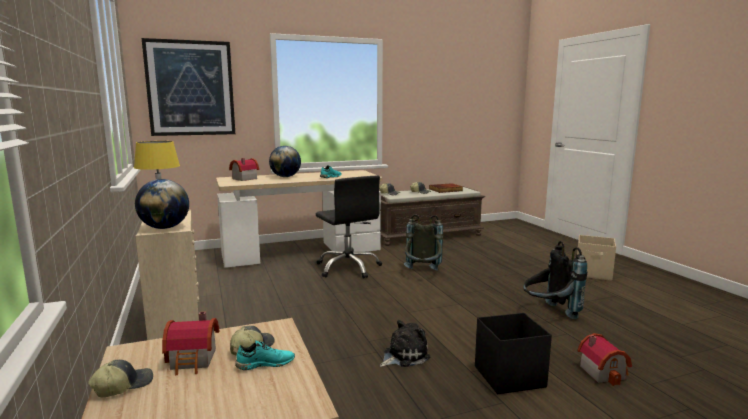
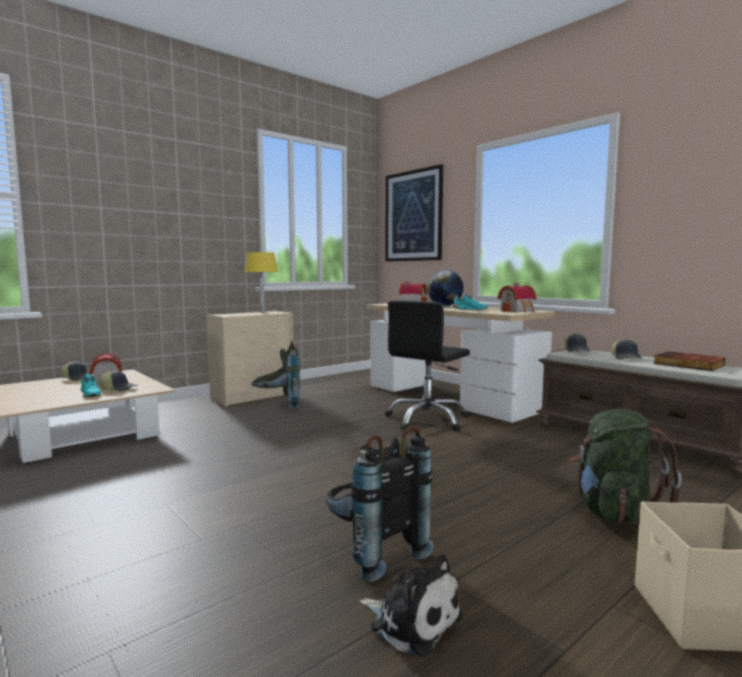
camera: 70 degrees right, 5 degrees down
(165, 228) = (228, 314): globe -> none
(404, 356) = (202, 469): plush toy -> plush toy (412, 620)
(422, 273) = (455, 453): grey backpack -> grey backpack (278, 405)
(508, 377) = (151, 524): black storage box -> none
(513, 262) = (614, 512): none -> green backpack
(603, 372) = (156, 601): toy house -> toy house (518, 311)

